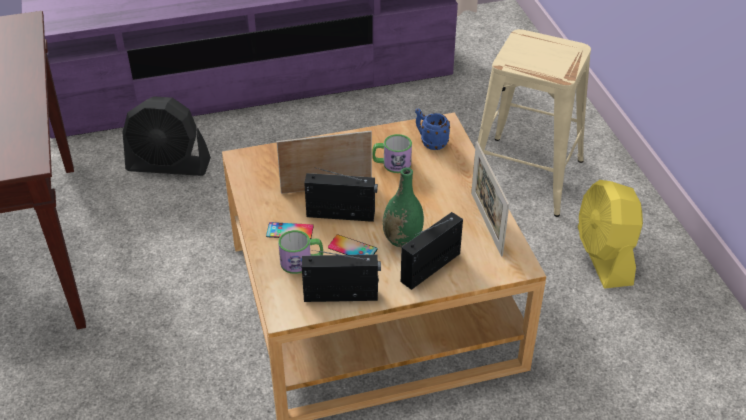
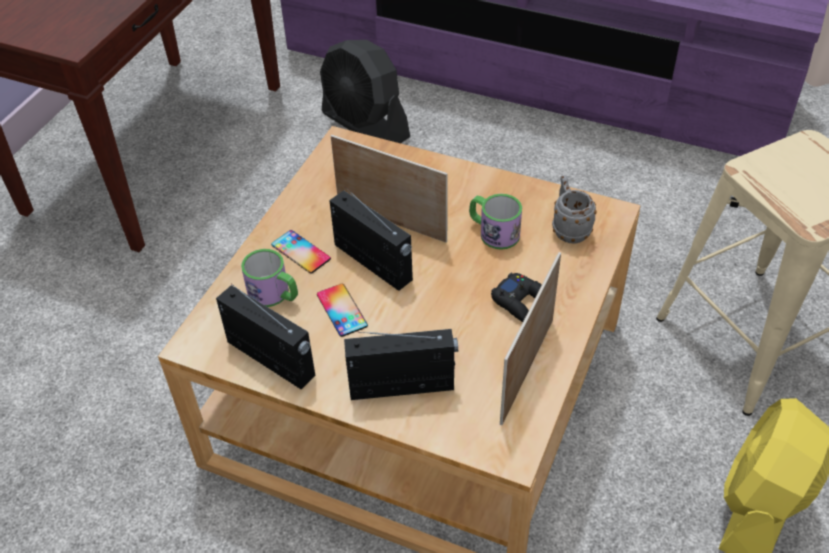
camera: 40 degrees right, 5 degrees up
(402, 240) = (406, 332): green vase -> none
(430, 142) = (568, 228): blue mug -> grey mug
(446, 192) = (520, 301): none -> black game controller

